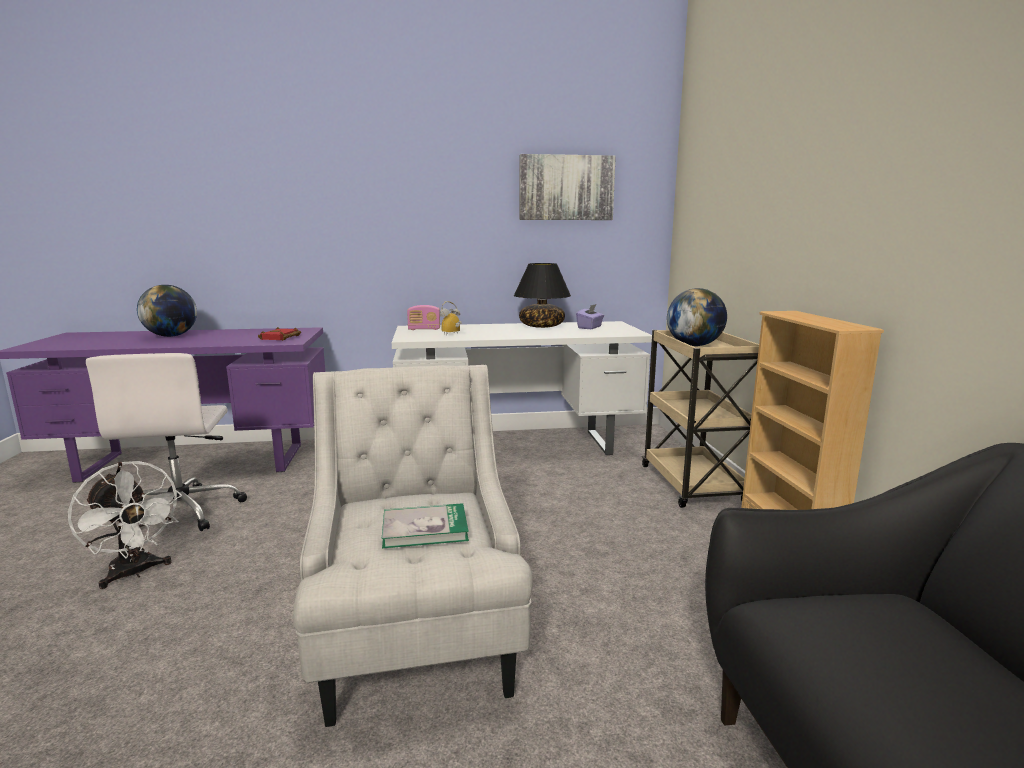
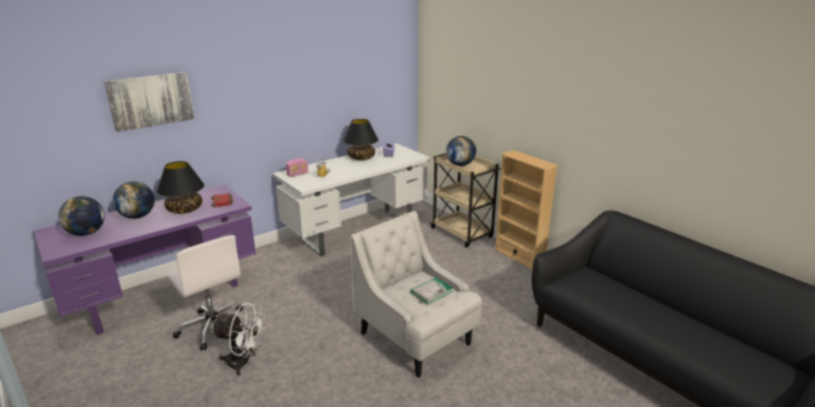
camera: 30 degrees left, 10 degrees up
(93, 340) = (87, 233): none -> globe
(227, 337) = (184, 209): none -> black table lamp
(566, 188) = (362, 69): picture -> picture (151, 100)

